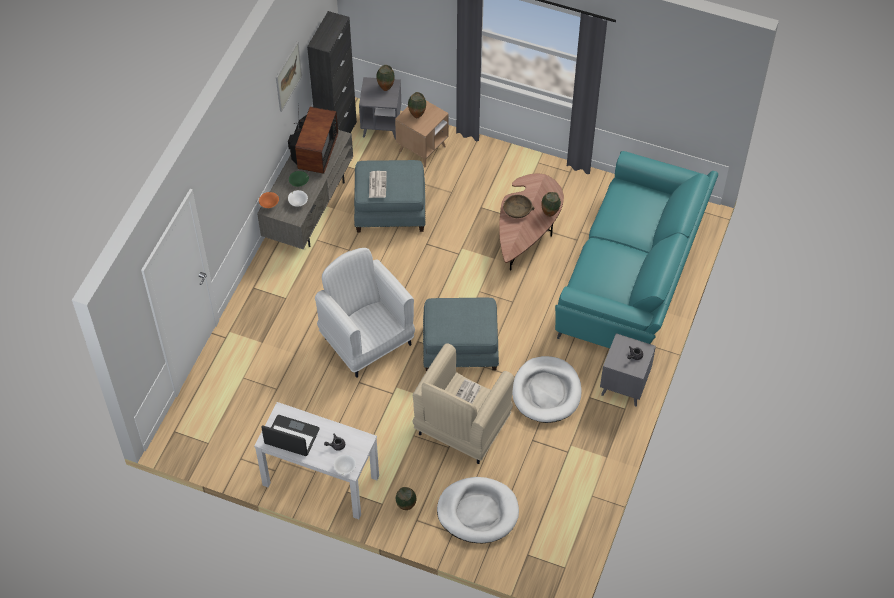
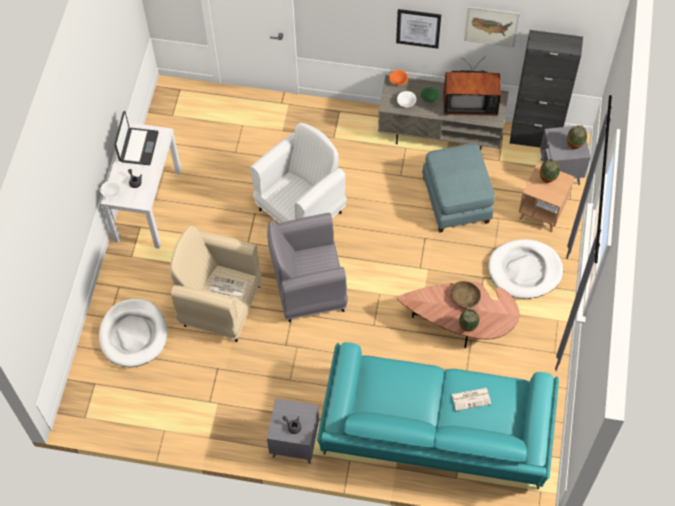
camera: 80 degrees right, 5 degrees up
(259, 140) = (418, 28): none -> picture
(377, 184) = (450, 164): newspaper -> newspaper (471, 399)
(406, 507) = (130, 276): vase -> none
(460, 349) = (308, 289): blue ottoman -> grey armchair
(546, 392) = (274, 372): white dog bed -> white dog bed (524, 271)

